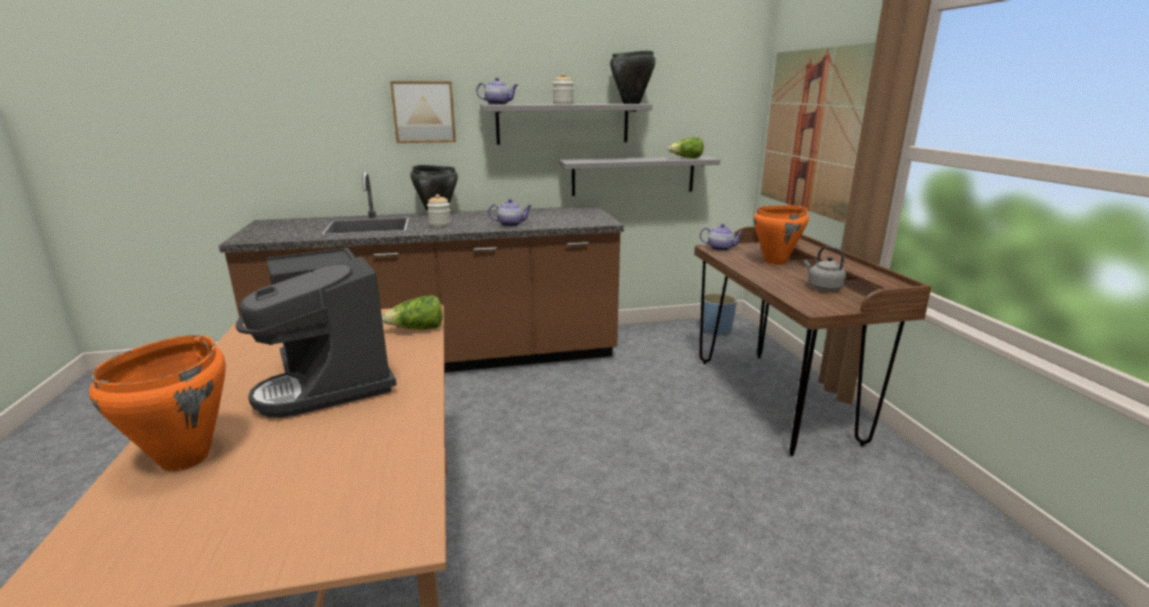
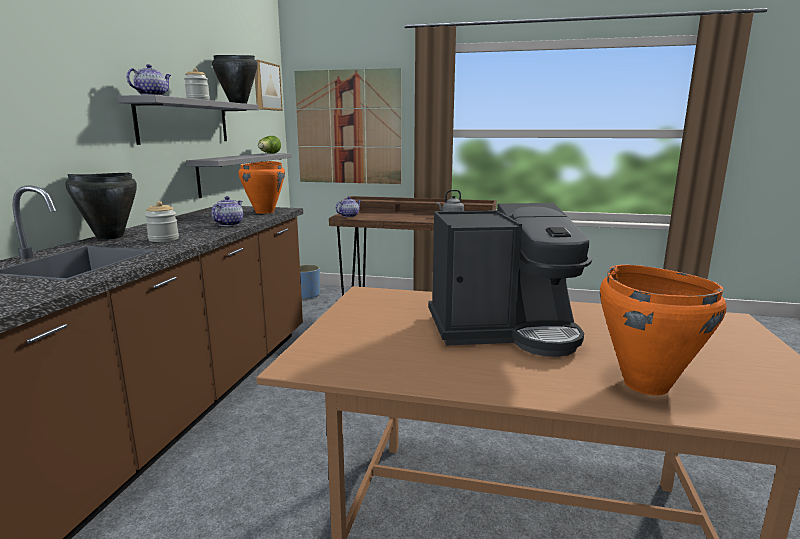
camera: 65 degrees left, 5 degrees down
(417, 329) = (410, 297): lettuce -> none
(424, 112) = (59, 100): picture -> picture (266, 86)
(775, 262) = (395, 214): orange cooking pot -> orange cooking pot (265, 212)

